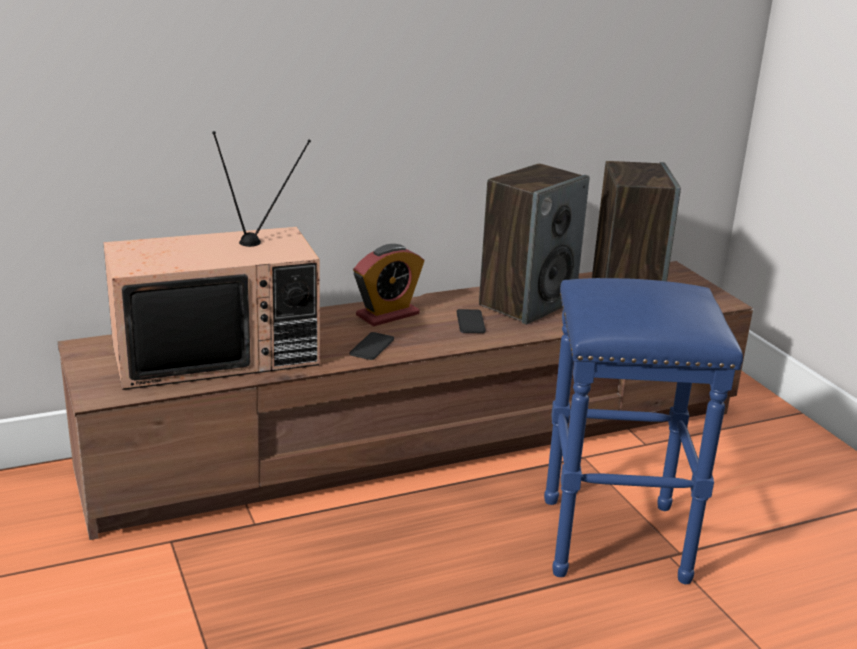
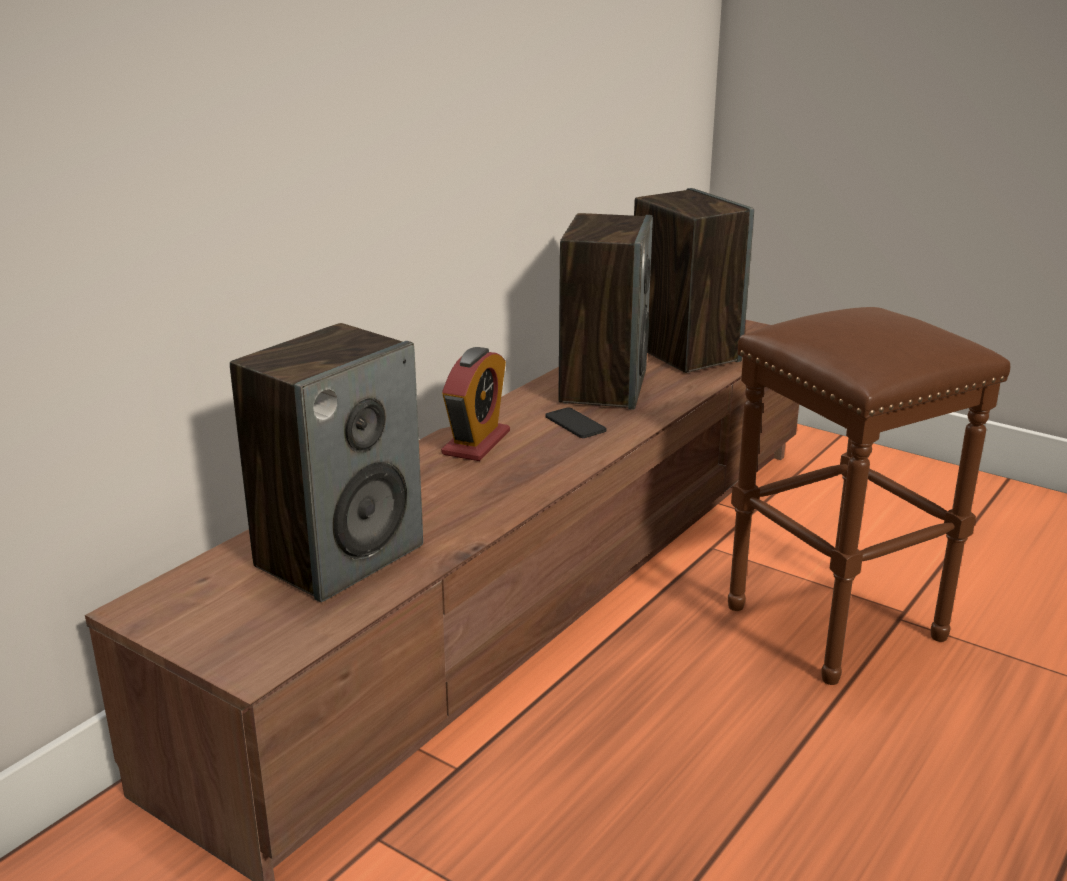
camera: 30 degrees left, 0 degrees up
(217, 354) = (339, 555): television -> speaker
(372, 347) = (511, 485): phone -> none
(617, 537) = (835, 619): blue stool -> brown stool

